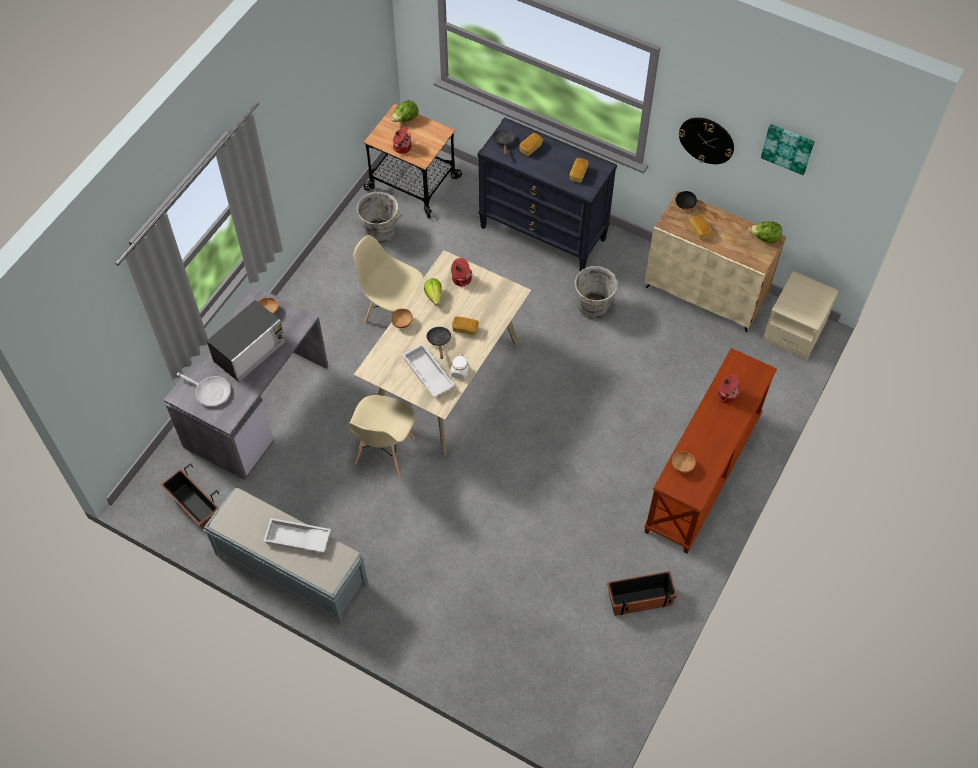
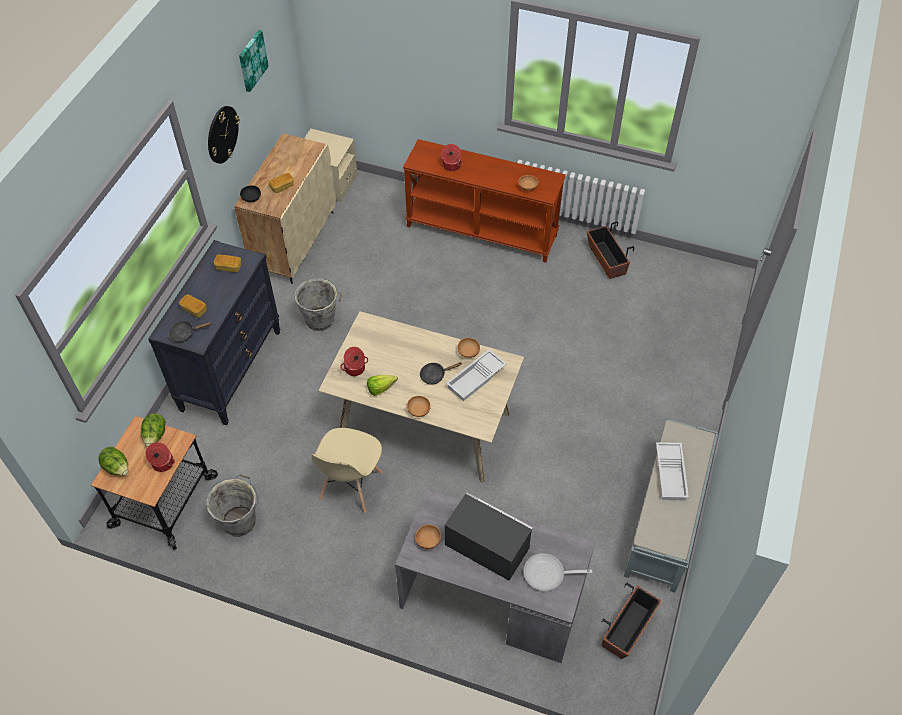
camera: 100 degrees left, 5 degrees down
(210, 391) = (548, 574): frying pan -> frying pan turned 105 degrees counterclockwise
(384, 451) = (517, 464): beige chair -> none
(460, 372) = (468, 353): white jar -> brown bowl
(465, 329) = (416, 356): bread -> none
(765, 238) = (286, 145): lettuce -> lettuce (155, 436)

